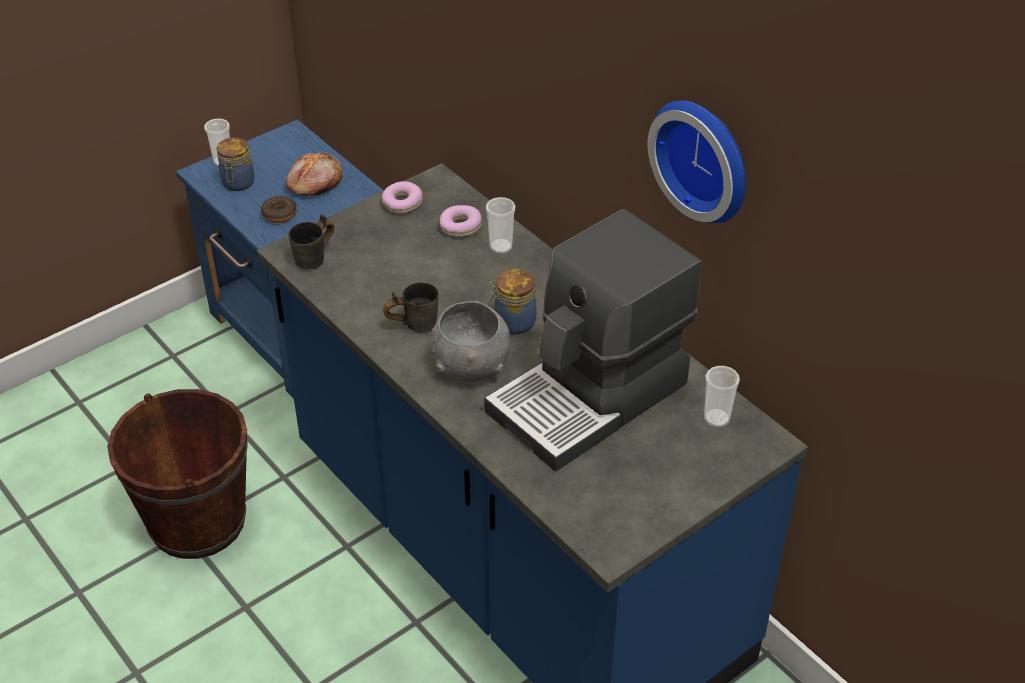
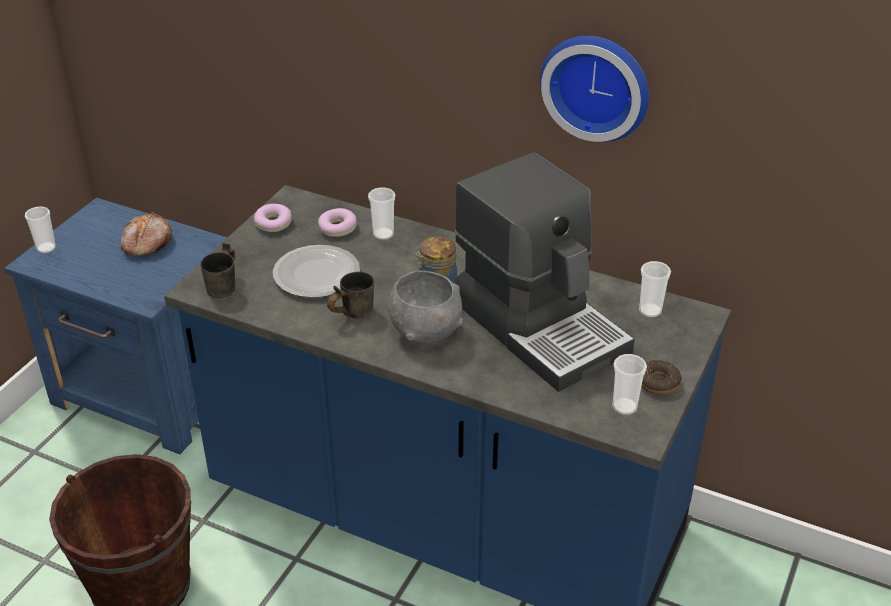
camera: 25 degrees left, 5 degrees down
(238, 184) = (73, 262): jar -> none
(279, 214) = (130, 277): donut -> donut (658, 383)
(409, 271) = (317, 274): none -> plate
(591, 397) = (541, 325): coffee machine -> coffee machine turned 60 degrees counterclockwise
(612, 513) = (624, 407): none -> cup

